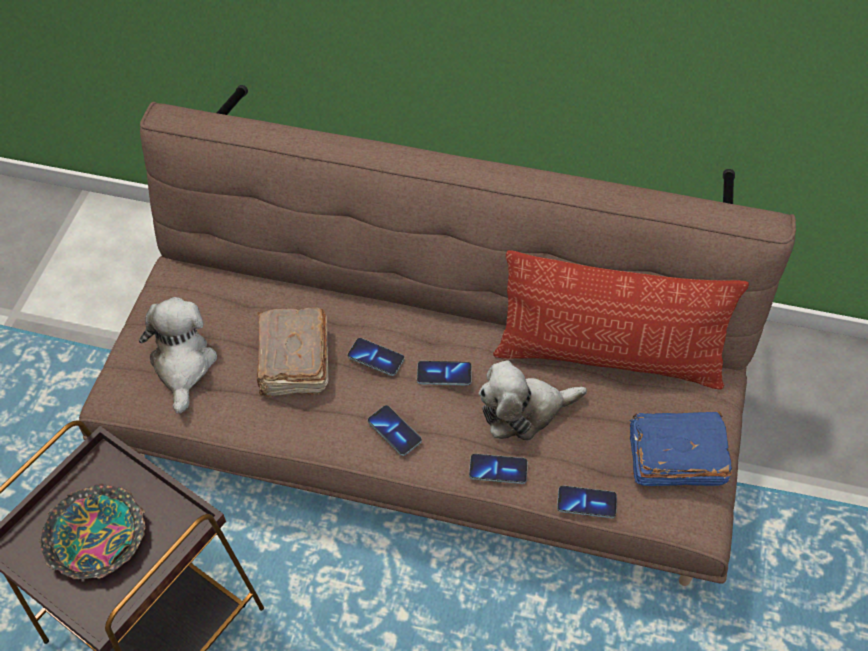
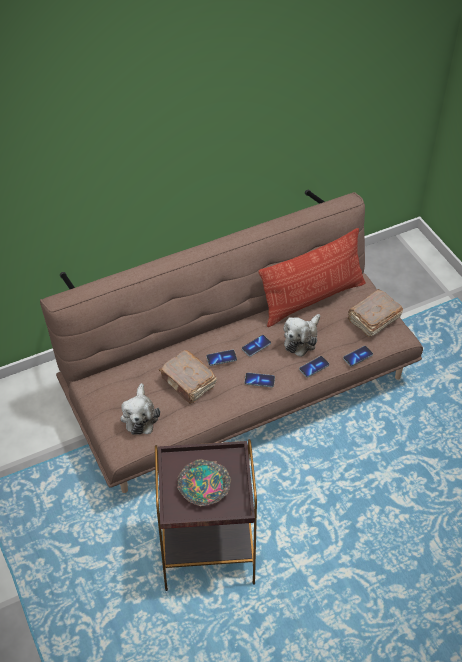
camera: 40 degrees left, 5 degrees down
(183, 365) = (140, 416): plush toy -> plush toy turned 135 degrees counterclockwise
(674, 458) = (373, 319): blue book -> brown book

